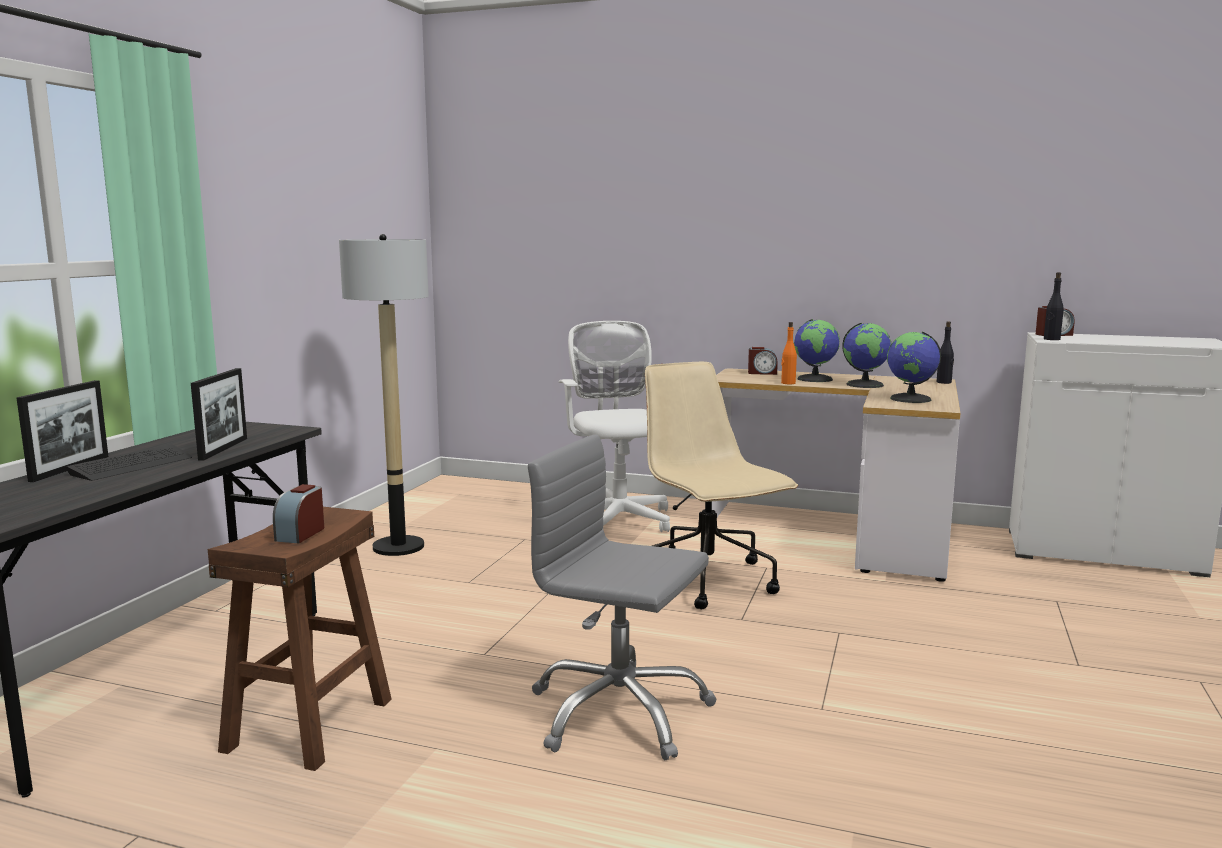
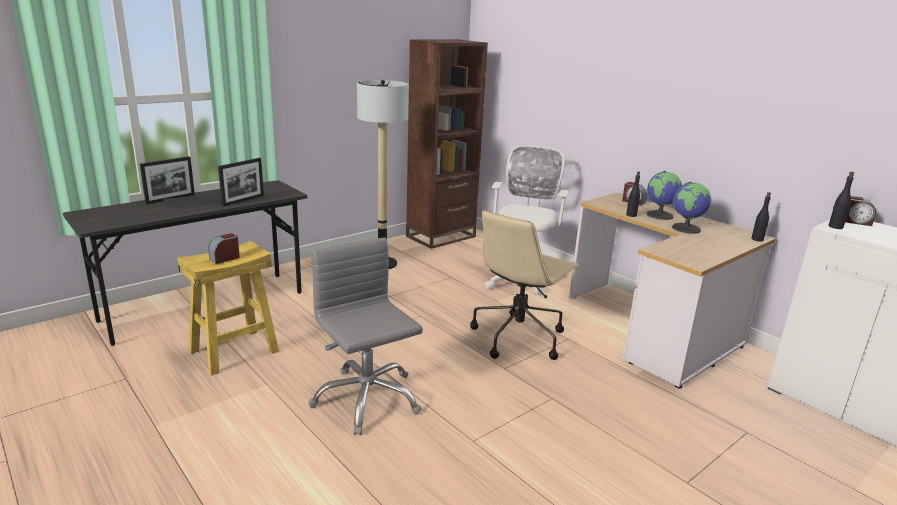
camera: 30 degrees right, 10 degrees up
(310, 725) = (234, 352): brown stool -> yellow stool
(441, 497) = (441, 236): none -> brown bookcase
(708, 581) = (518, 337): beige office chair -> beige office chair turned 150 degrees counterclockwise
(788, 383) = (631, 215): orange bottle -> black bottle
(911, 399) = (691, 250): globe -> none

